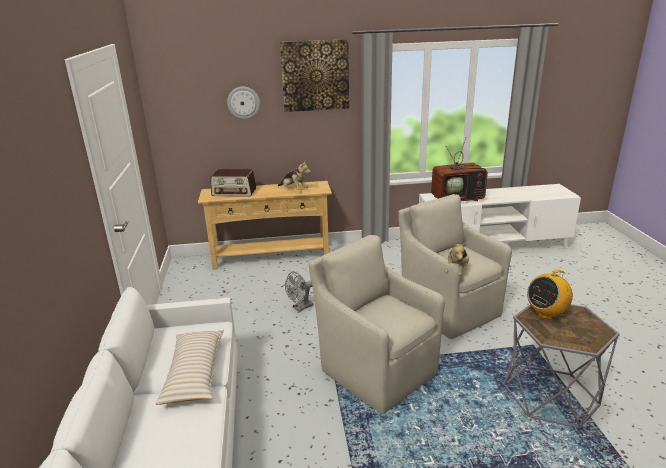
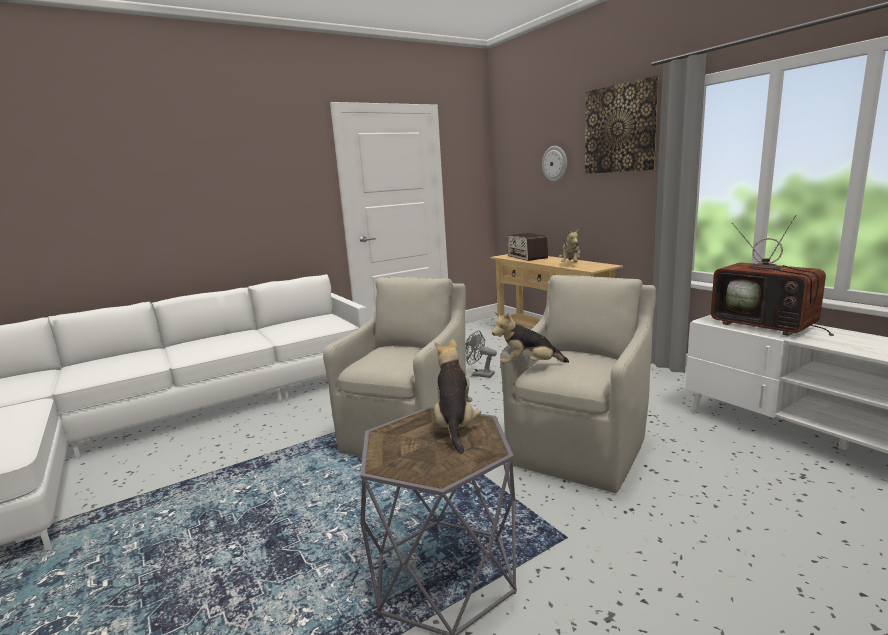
camera: 65 degrees right, 10 degrees down
(194, 373) = (280, 334): beige pillow -> none
(546, 313) = (455, 425): radio -> plush toy

